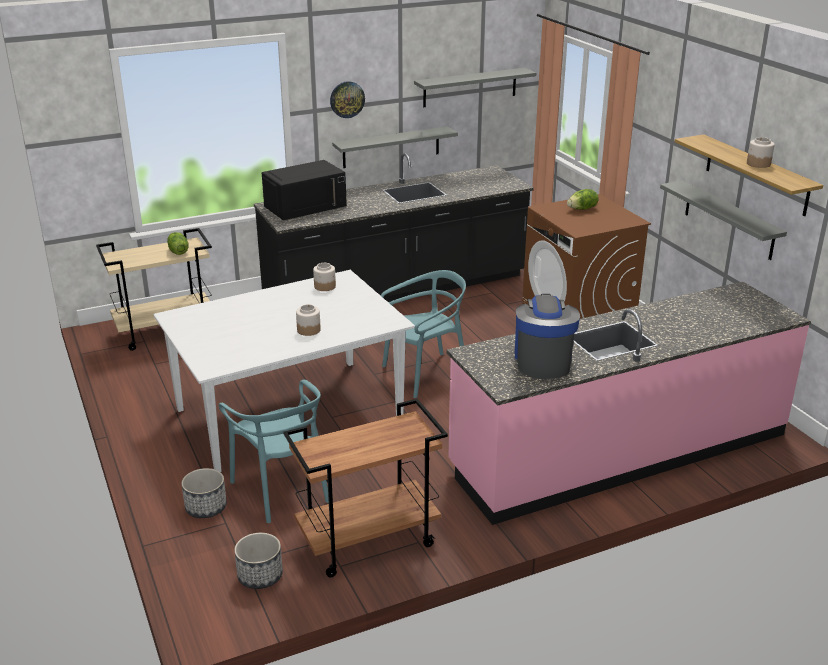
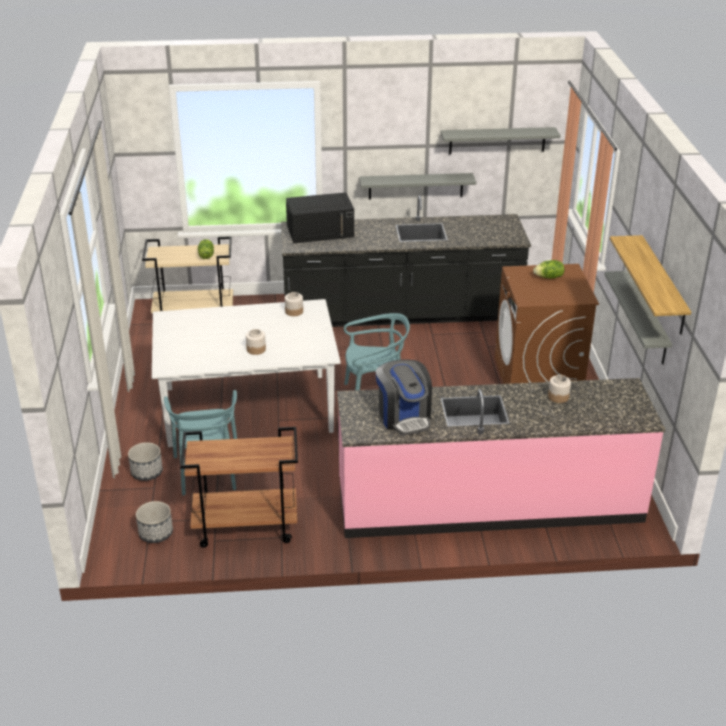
camera: 20 degrees right, 5 degrees up
(347, 99) = (375, 141): wall clock -> none
(543, 360) = (404, 417): coffee machine -> coffee machine turned 135 degrees clockwise
(758, 164) = (656, 278): jar -> jar (558, 397)

